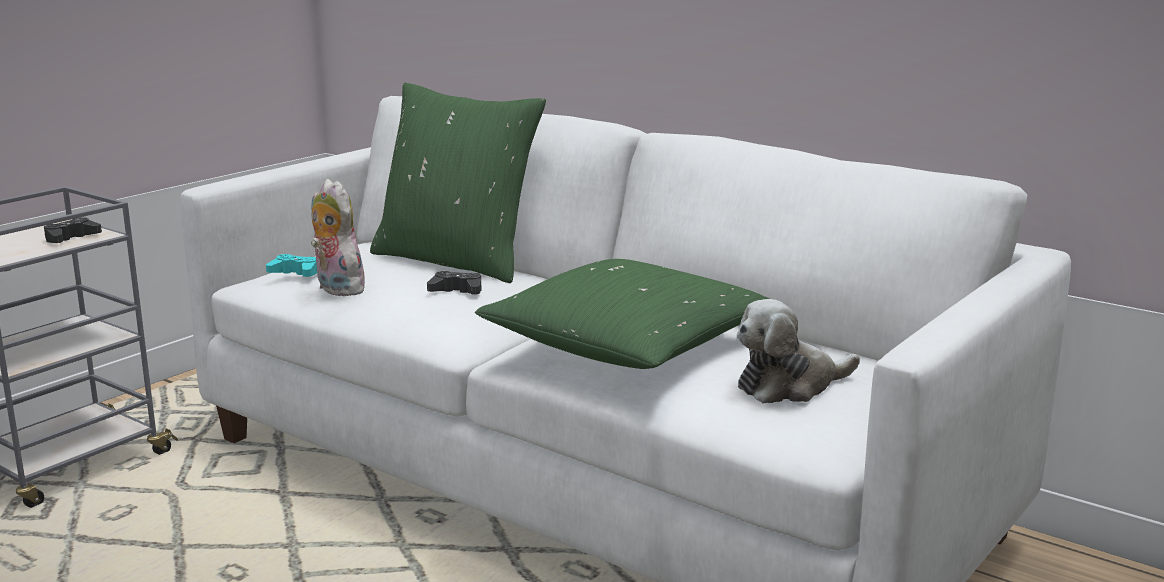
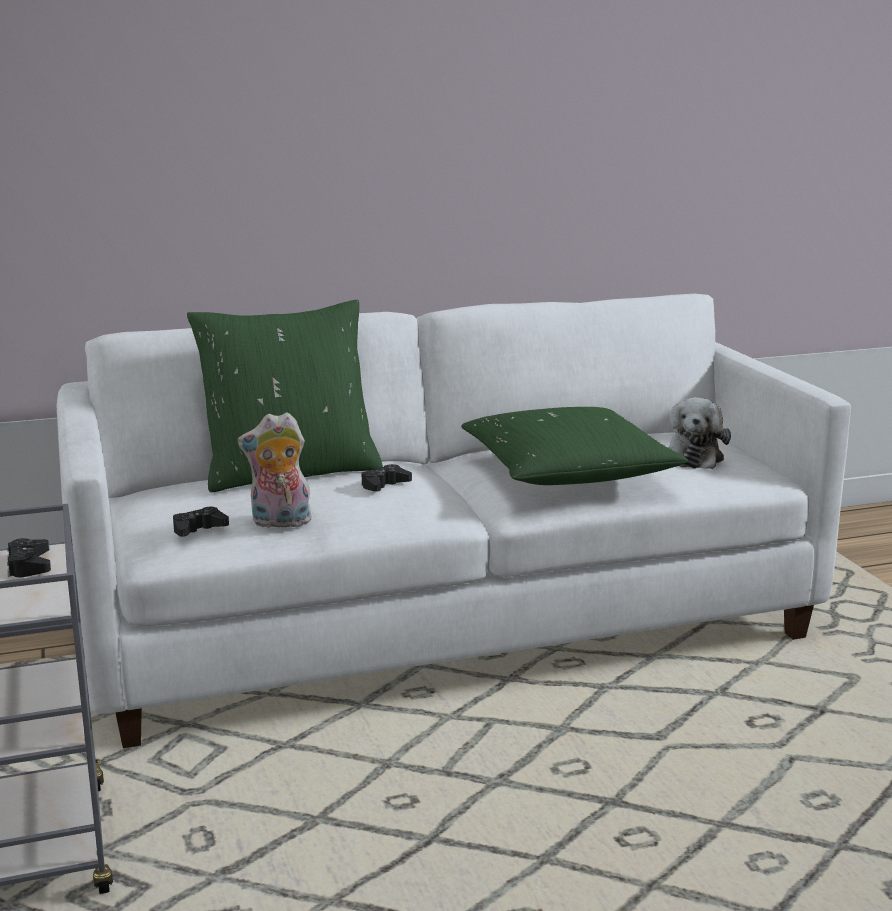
camera: 55 degrees left, 0 degrees up
(295, 273) = (198, 529): turquoise game controller -> black game controller

